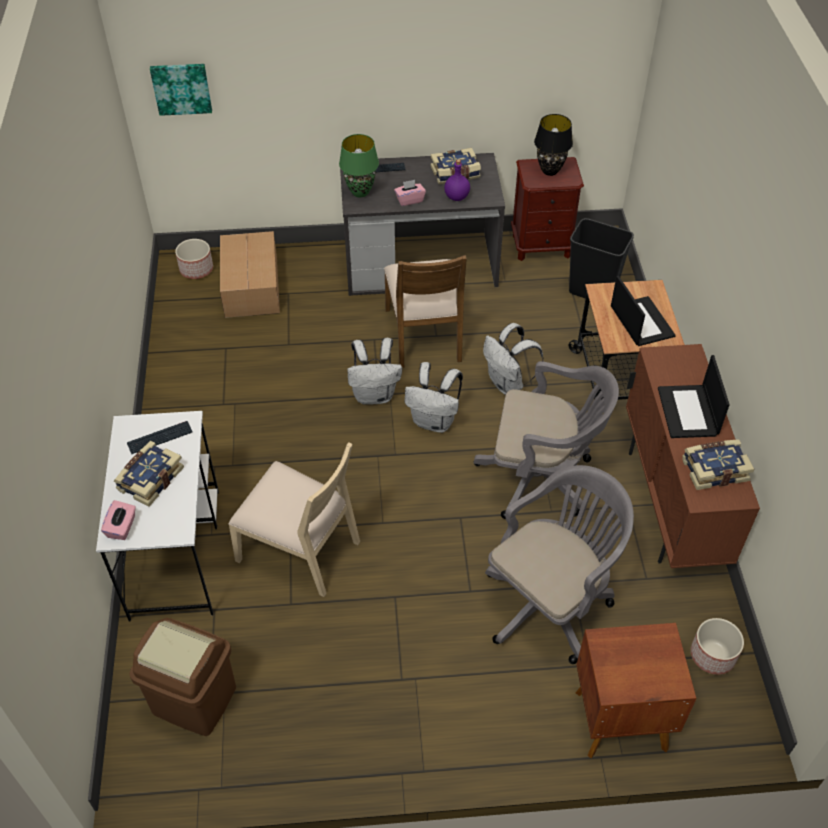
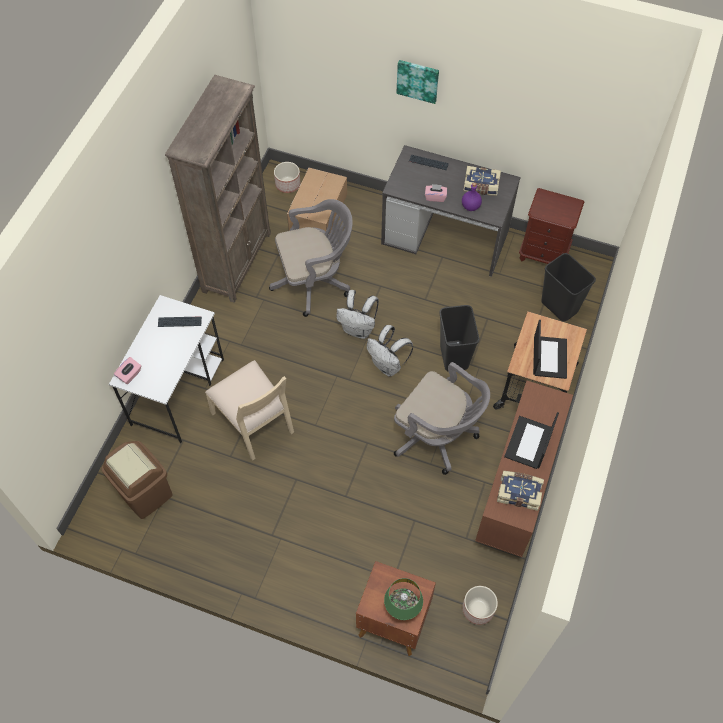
camera: 25 degrees right, 10 degrees up
(150, 479) = (160, 348): book -> none
(176, 373) = (237, 261): none -> brown bookcase
(181, 88) = (299, 64): picture -> picture (418, 80)
(360, 192) = (404, 178): green table lamp -> green table lamp (402, 610)
(425, 335) = (417, 296): brown chair -> none
(507, 383) = (454, 357): white backpack -> black trash can
(549, 171) = (556, 206): black table lamp -> none
(550, 602) = (393, 526): grey office chair -> grey office chair (315, 281)

